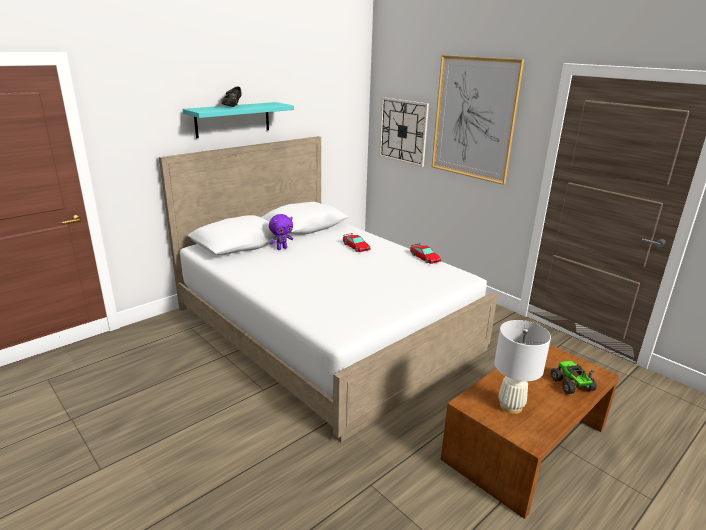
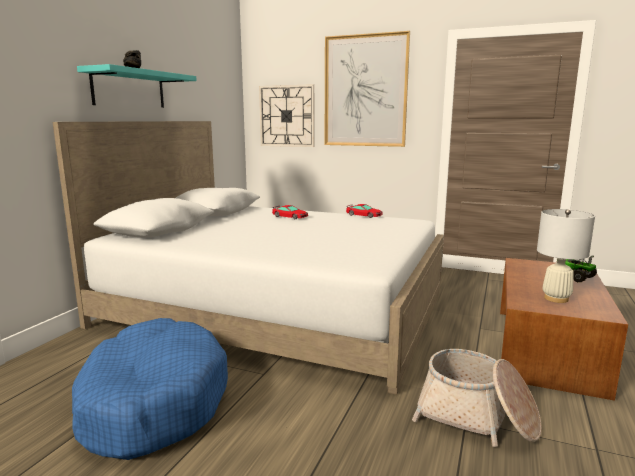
camera: 25 degrees left, 10 degrees down
(177, 389) = (152, 402): none -> blue dog bed
(281, 248) = (214, 226): purple plush toy -> none
(382, 485) = (476, 417): none -> basket

